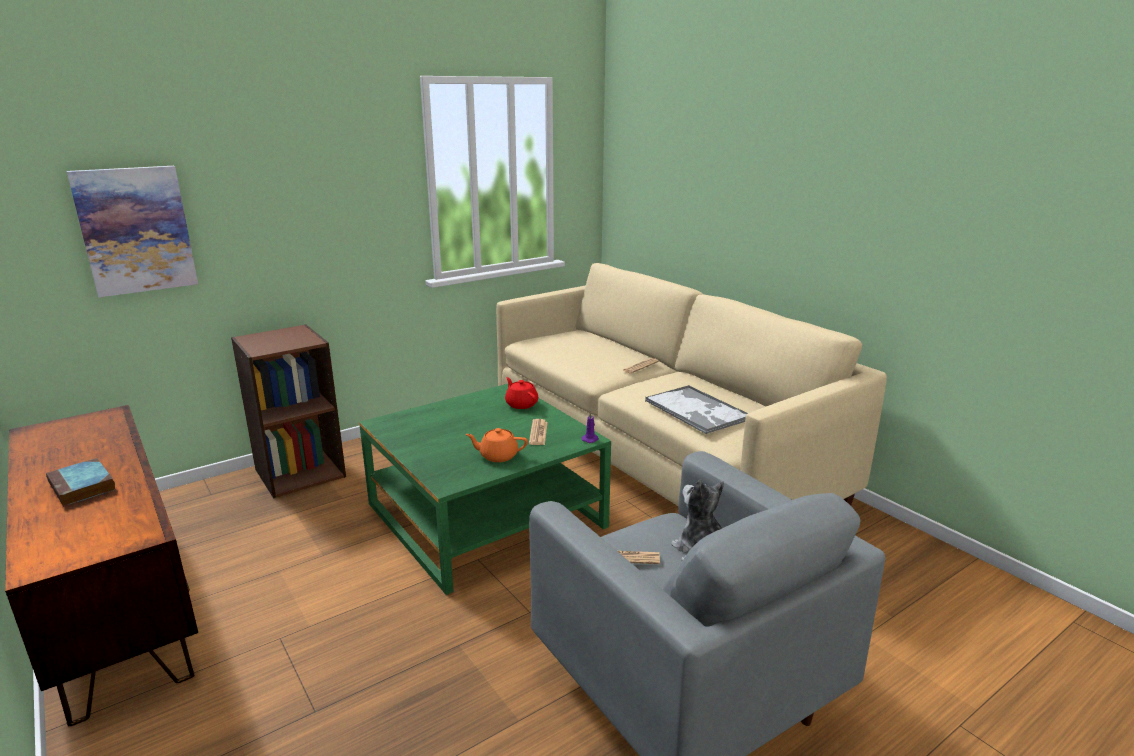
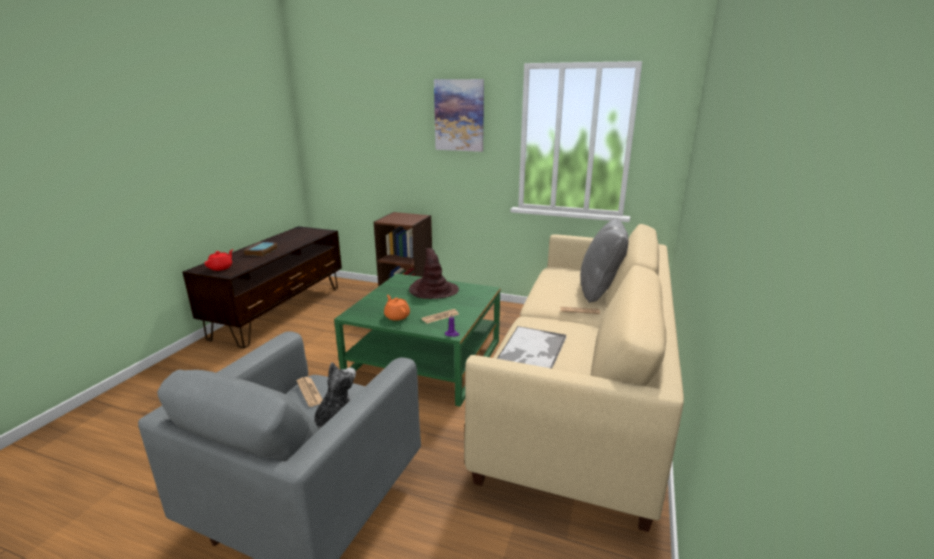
camera: 55 degrees right, 0 degrees up
(135, 230) = (362, 147): picture -> picture (459, 115)
(459, 416) = (433, 290): none -> brown hat
(521, 404) = (472, 299): red teapot -> red teapot (221, 268)
(612, 345) = (599, 291): none -> grey pillow

